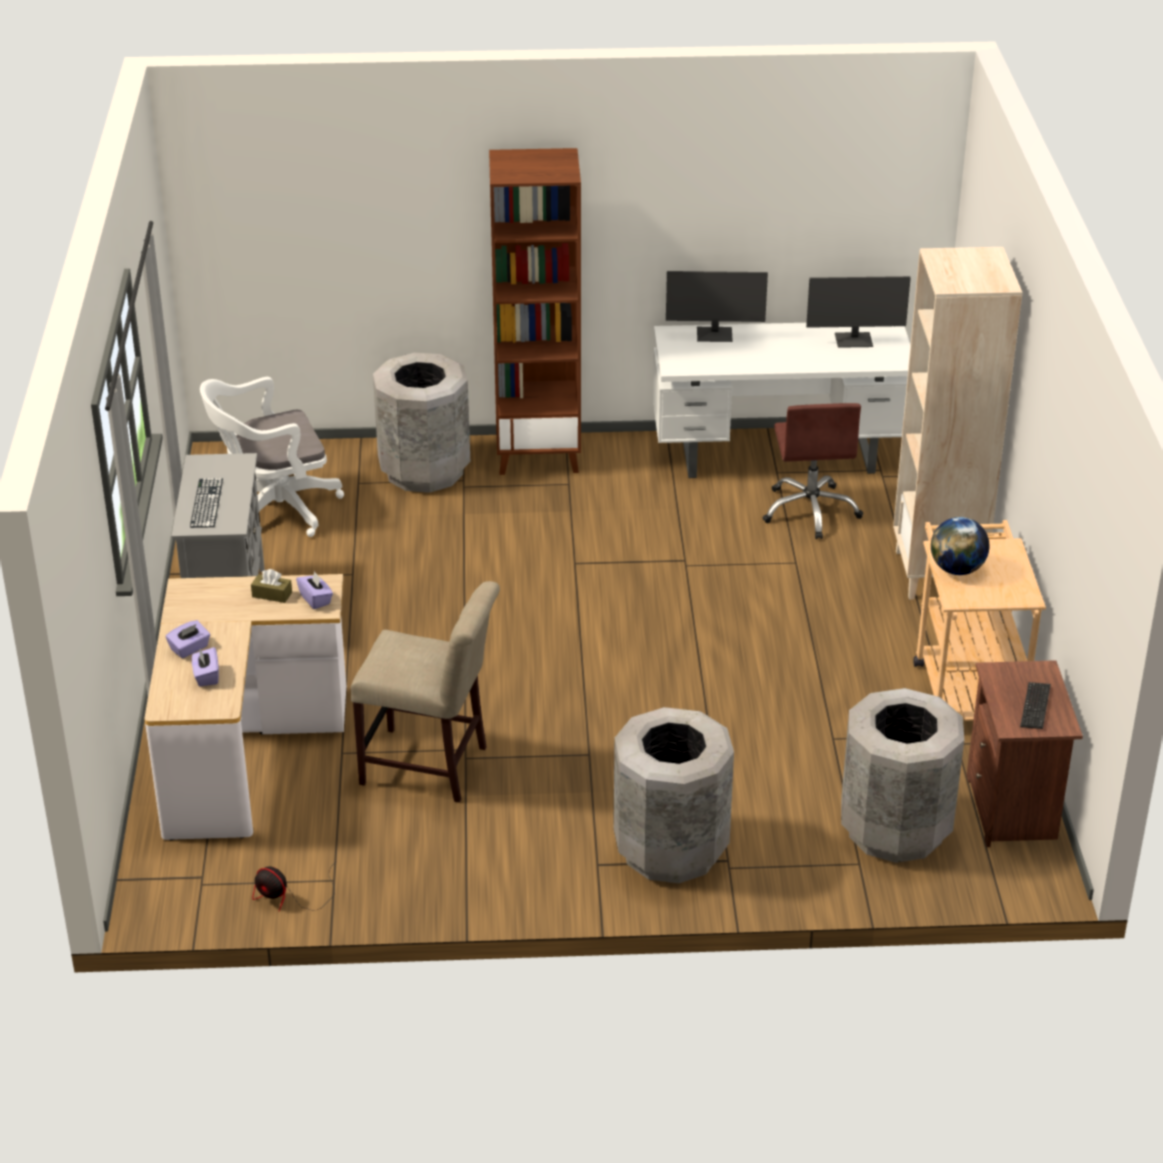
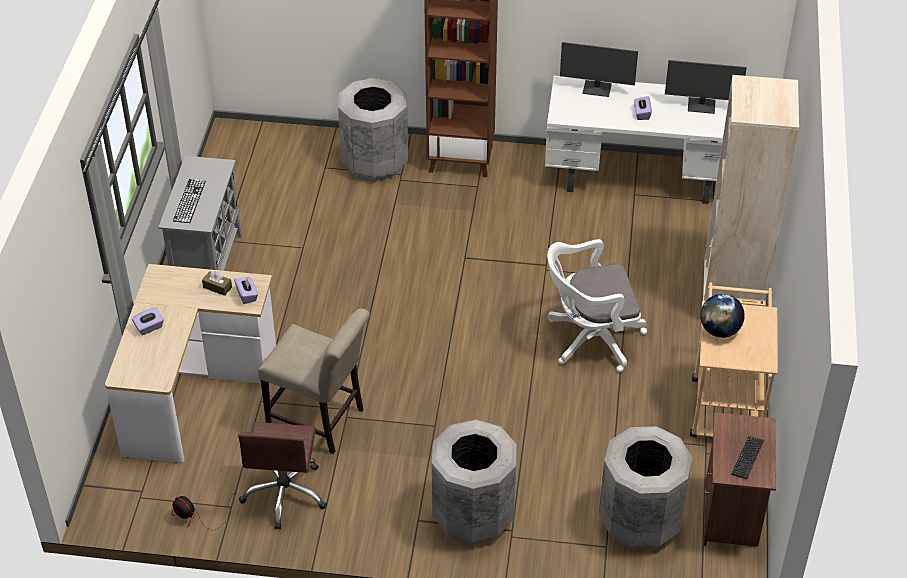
camera: 10 degrees right, 10 degrees up
(206, 676) = (155, 353): purple tissue box -> purple tissue box (641, 114)
(273, 509) = (259, 184): white office chair -> white office chair (589, 339)
(811, 511) = (651, 232): brown office chair -> brown office chair (285, 494)

